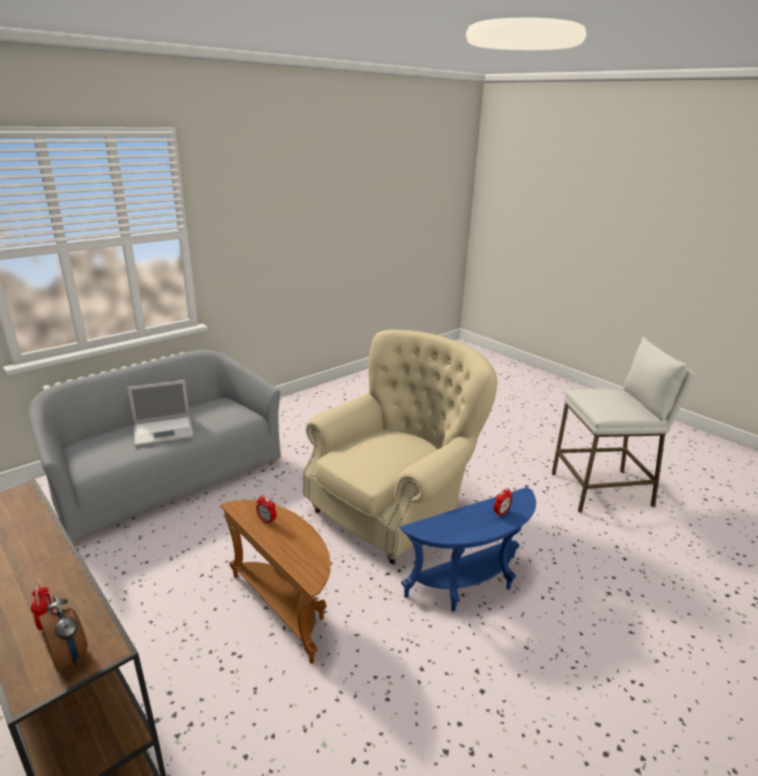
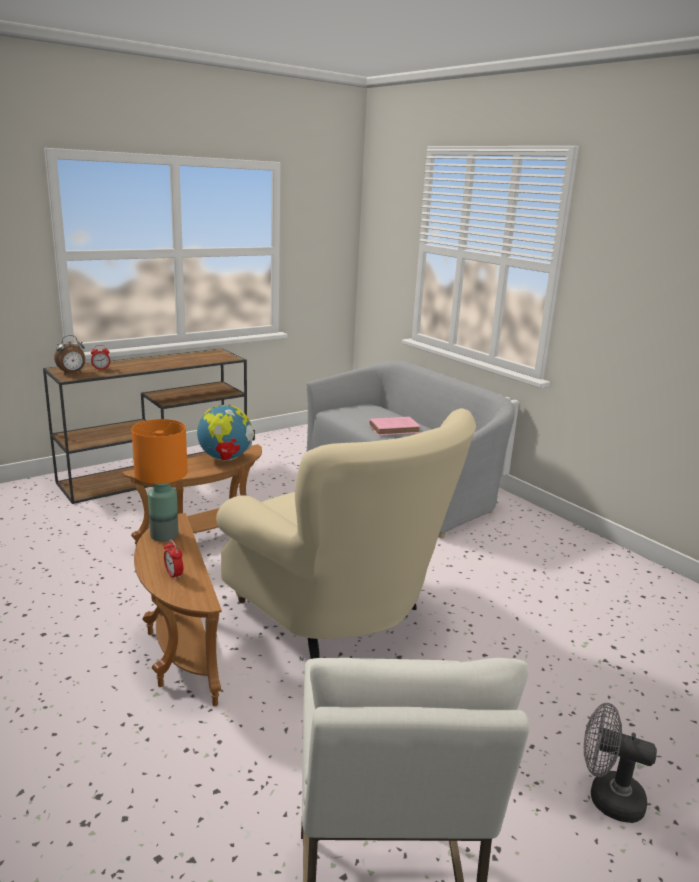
camera: 95 degrees right, 5 degrees down
(165, 431) = (395, 429): laptop -> pink book
(267, 520) = (225, 459): alarm clock -> globe
(446, 530) = (164, 535): none -> orange table lamp
(470, 586) = (179, 653): blue side table -> brown side table
(505, 432) = (607, 797): none -> grey fan

